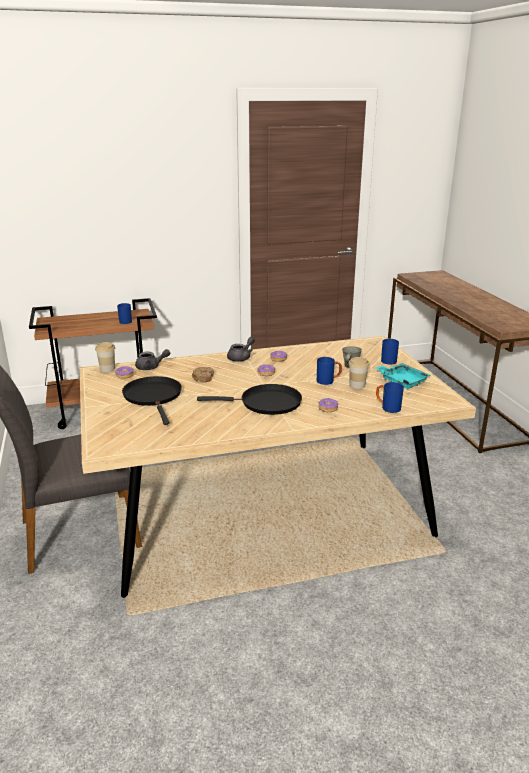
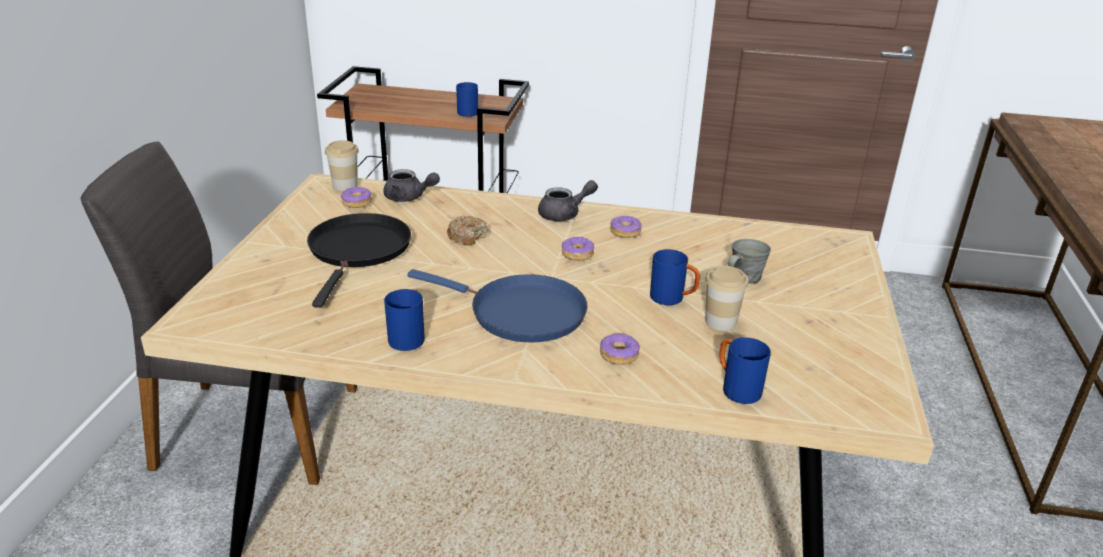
camera: 25 degrees right, 5 degrees up
(266, 403) = (520, 313): black frying pan -> blue frying pan
(387, 360) = (829, 284): blue mug -> blue mug (409, 337)
(402, 381) = (819, 337): turquoise tray -> none

